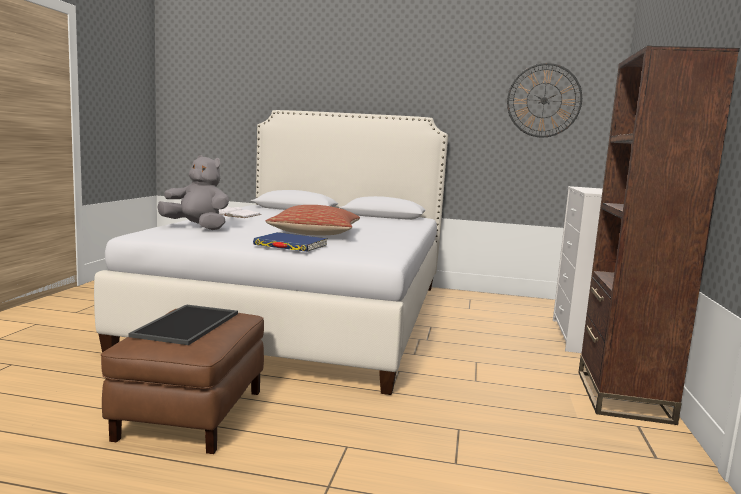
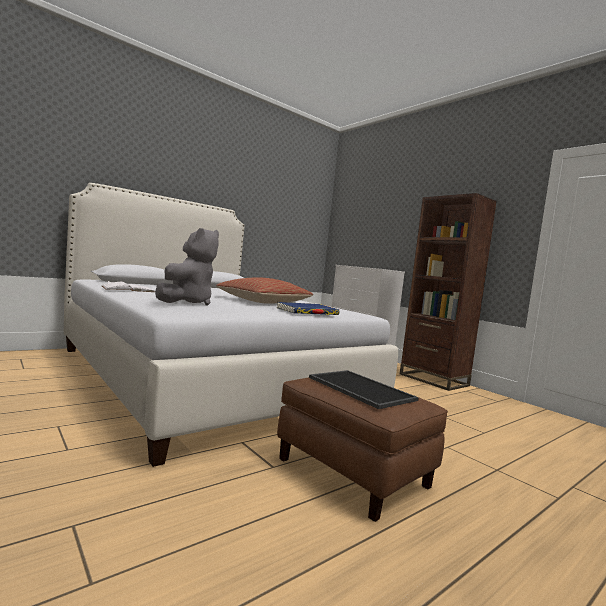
camera: 50 degrees left, 5 degrees down
(197, 227) = (187, 302): grey plush toy -> grey plush toy turned 135 degrees clockwise
(544, 100) = (294, 208): wall clock -> none

